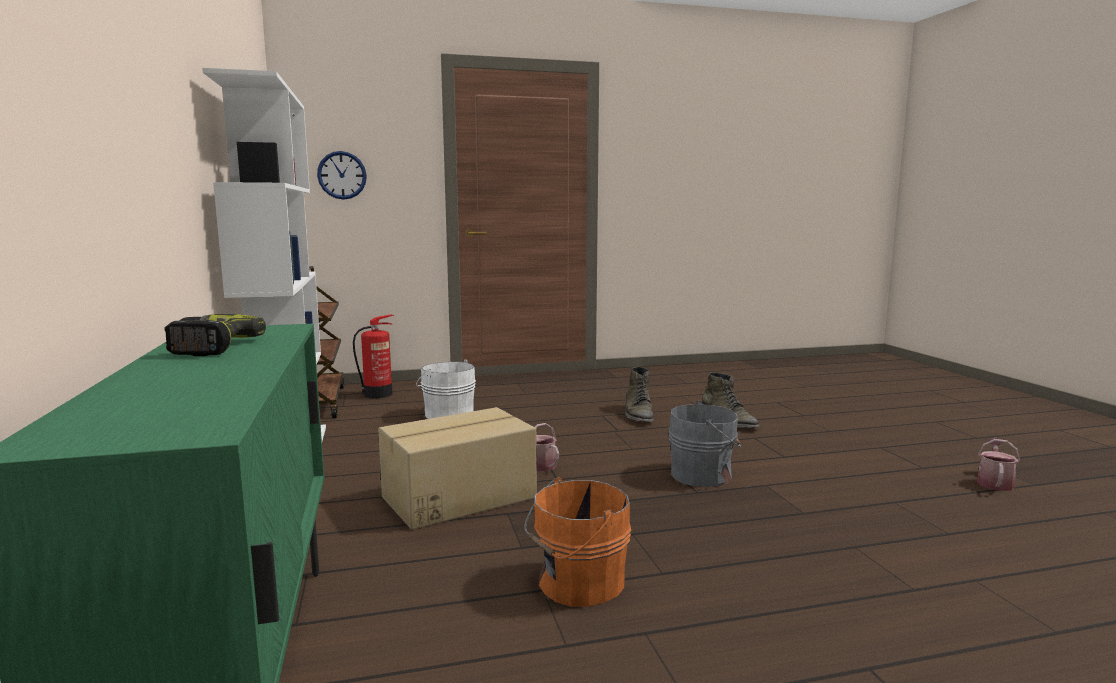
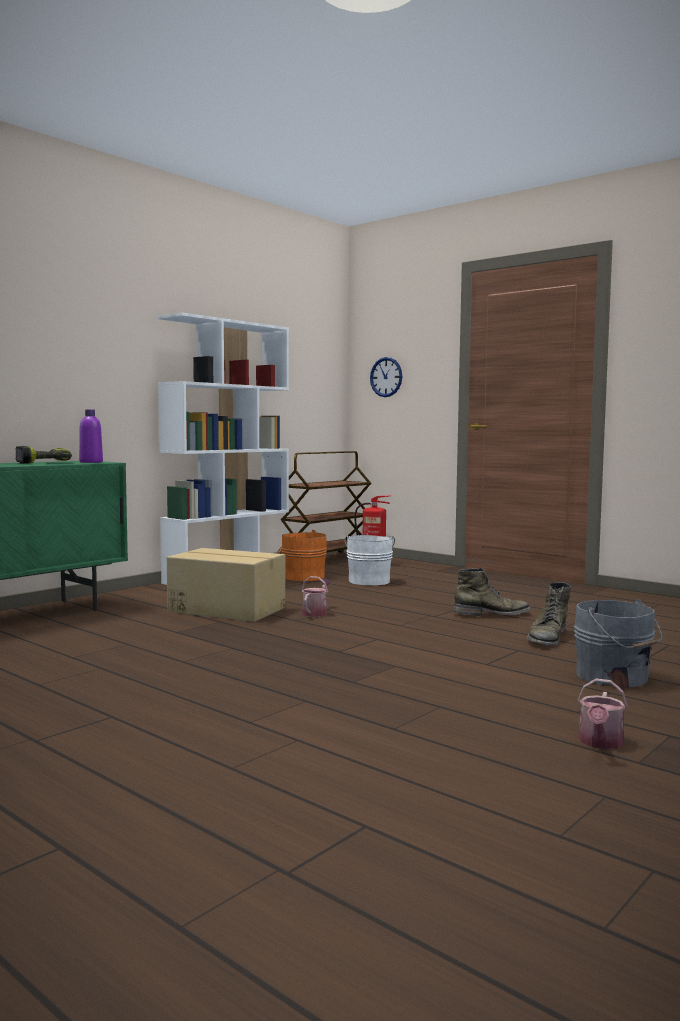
camera: 55 degrees right, 5 degrees down
(267, 331) = (91, 462): none -> purple bottle
(577, 583) = (144, 648): orange bucket -> orange bucket (302, 577)
(638, 414) = (492, 614): green boot -> green boot turned 150 degrees counterclockwise
(704, 475) = (381, 648): grey bucket -> grey bucket (614, 678)
(994, 482) = (600, 743): watering can -> watering can turned 120 degrees clockwise

